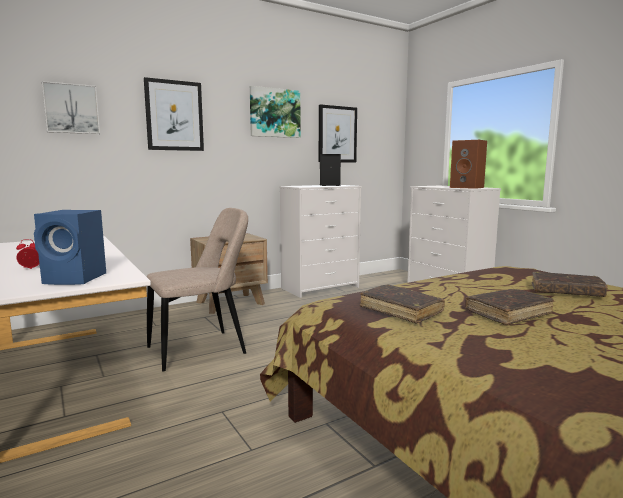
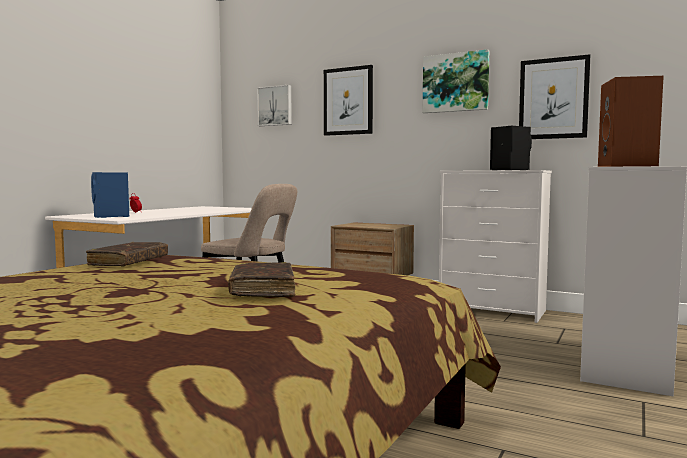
camera: 60 degrees right, 5 degrees down
(508, 313) = (135, 278): brown book -> none

